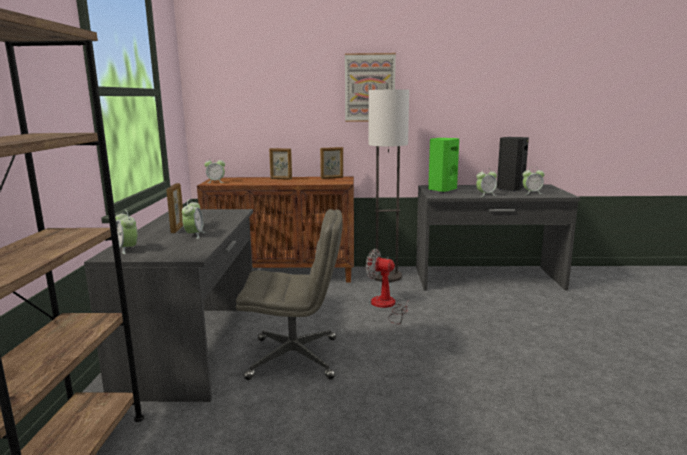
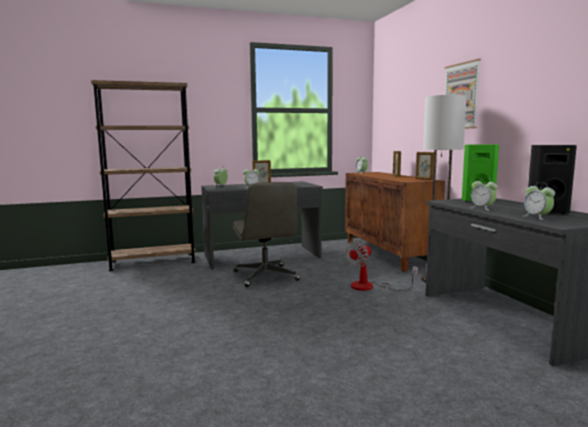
camera: 70 degrees right, 5 degrees down
(386, 306) = (370, 287): fan -> fan turned 135 degrees counterclockwise

